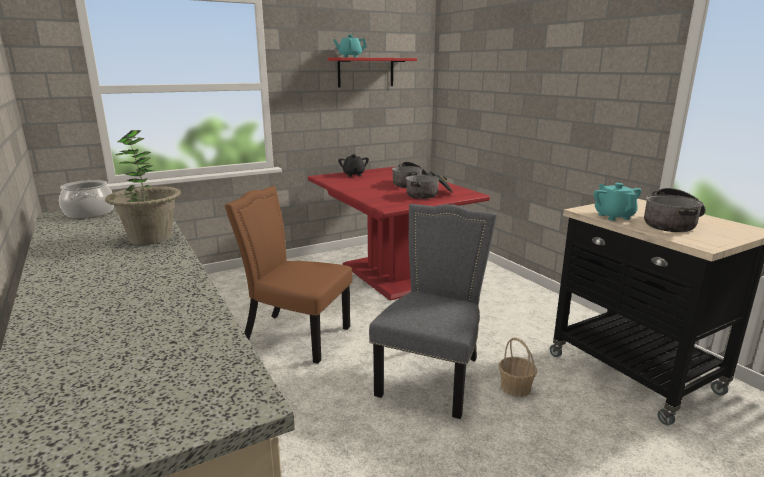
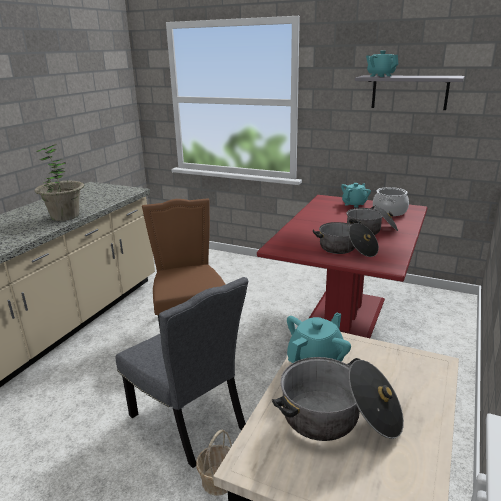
camera: 55 degrees right, 5 degrees up
(89, 213) = (100, 188): cooking pot -> cooking pot (389, 211)
(353, 175) = (354, 204): black teapot -> turquoise teapot
(366, 72) = (409, 92): red shelf -> grey shelf
(431, 379) = (188, 419): grey chair -> grey chair turned 60 degrees clockwise

